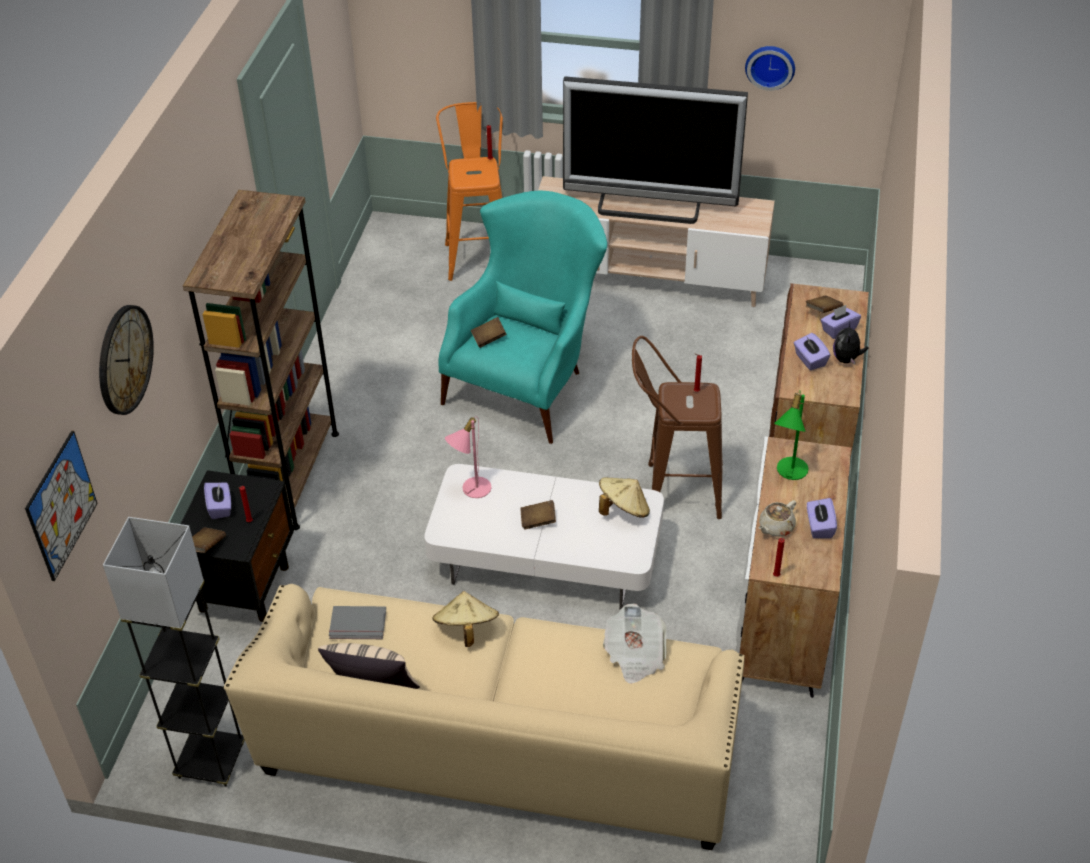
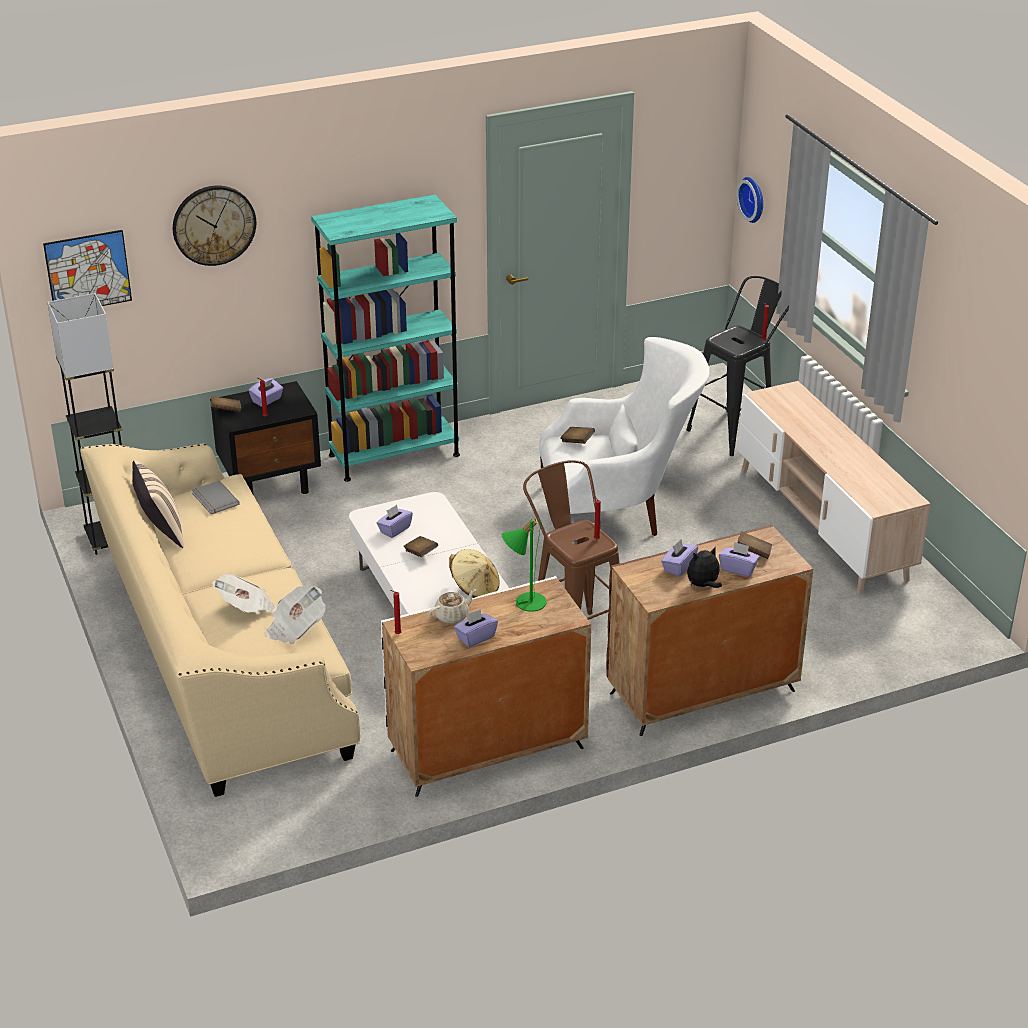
camera: 55 degrees right, 10 degrees down
(290, 475) = (394, 455): brown bookcase -> turquoise bookcase
(466, 629) = (253, 545): beige hat -> none
(471, 489) = (422, 510): pink table lamp -> none
(478, 254) = (737, 430): orange stool -> black stool
(484, 521) = (394, 529): none -> purple tissue box
(528, 380) = (617, 515): turquoise armchair -> white armchair
(571, 678) = (246, 608): none -> newspaper
(649, 206) = (829, 444): television -> none
(770, 66) = (964, 358): wall clock -> wall clock (753, 199)
(775, 527) = (452, 616): beige teapot -> beige teapot turned 135 degrees clockwise

